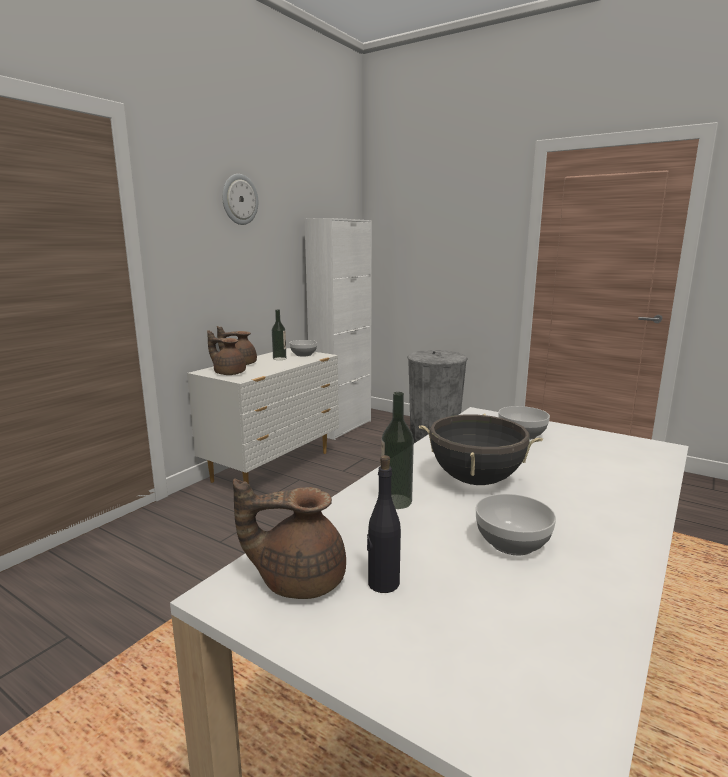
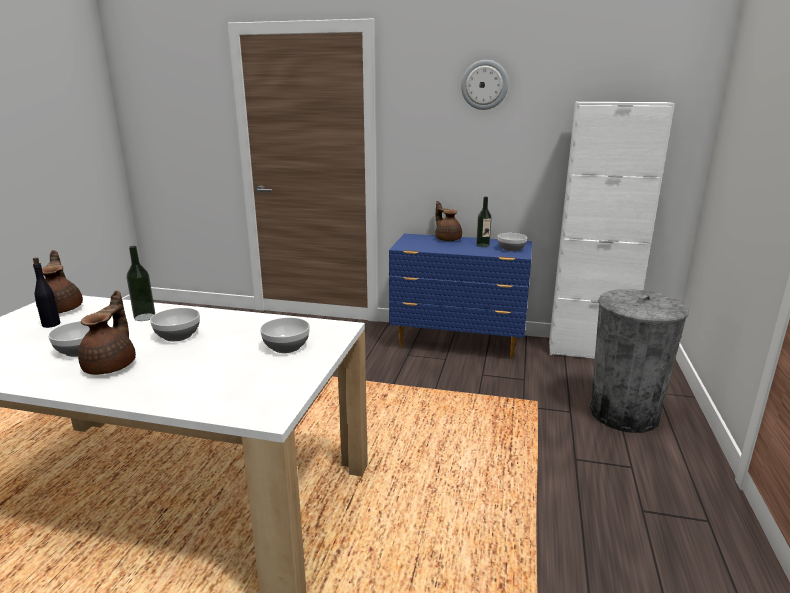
camera: 70 degrees right, 5 degrees up
(229, 373) = (414, 242): brown teapot -> brown teapot (112, 366)
(274, 466) = (459, 343): white dresser -> blue dresser
(475, 480) = (178, 335): black cooking pot -> bowl

